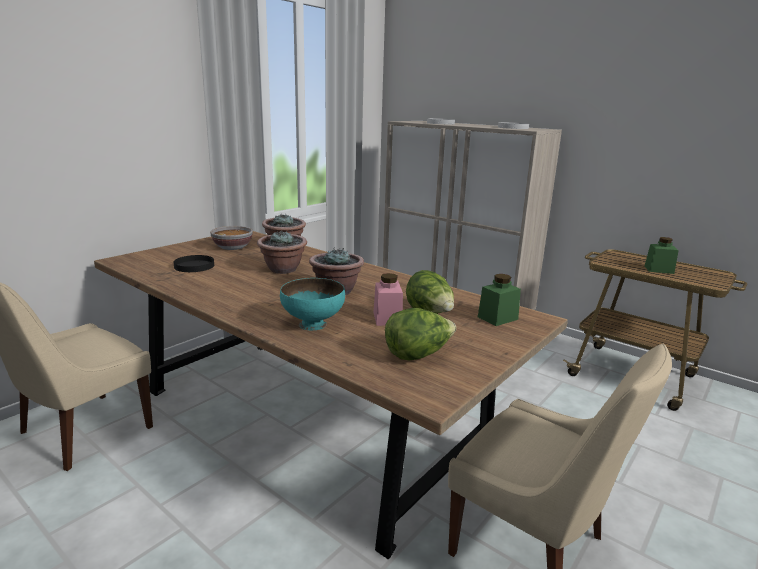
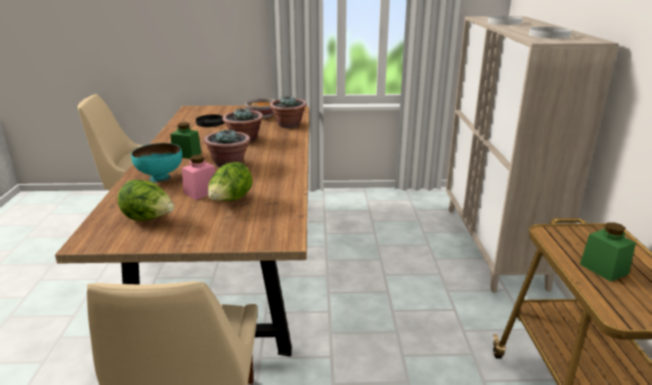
camera: 50 degrees right, 5 degrees up
(497, 318) = (259, 224): green jar -> green jar (187, 154)

